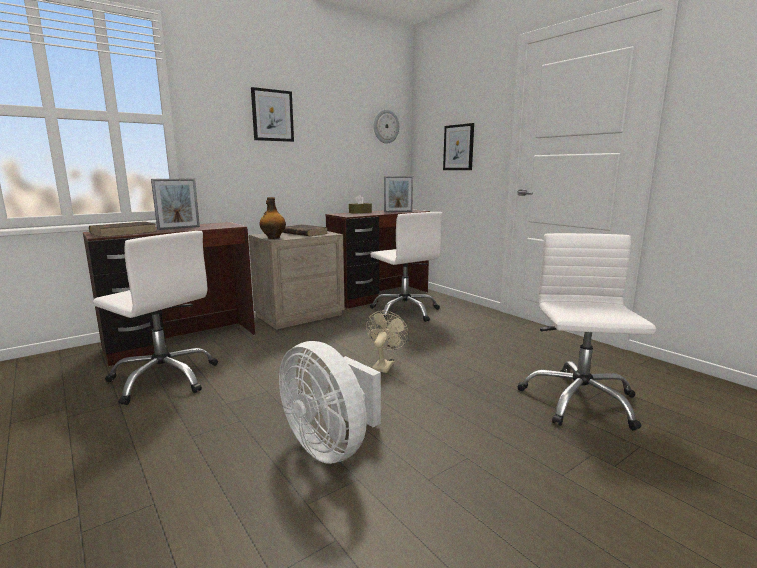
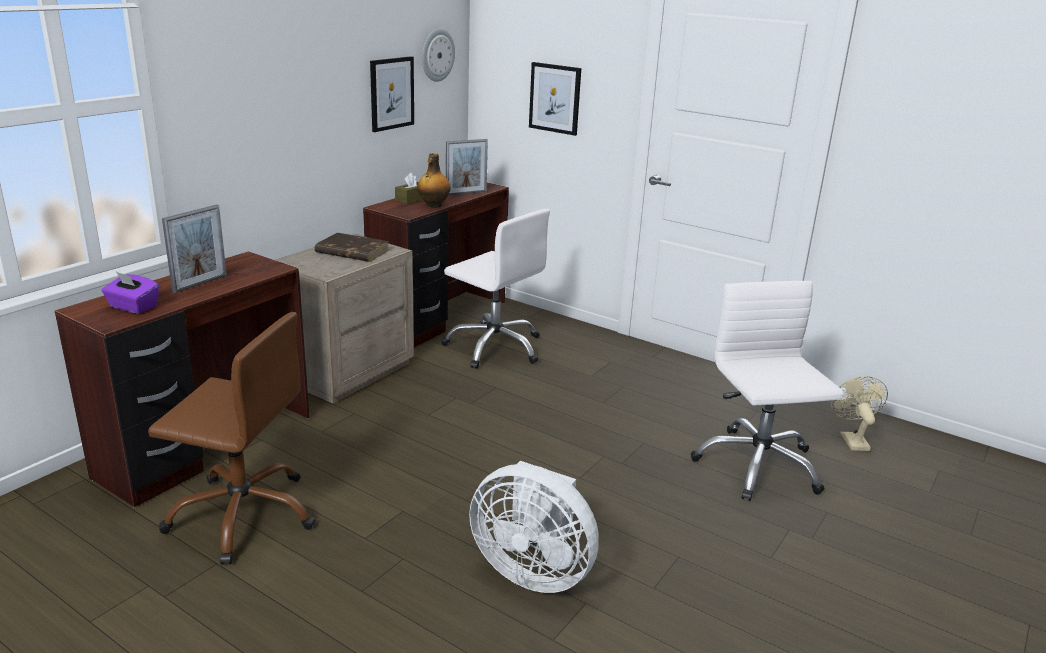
camera: 20 degrees left, 10 degrees up
(124, 232) = (133, 307): brown book -> purple tissue box
(164, 378) = (243, 514): white office chair -> brown office chair
(272, 115) = (288, 66): picture -> picture (391, 93)
(273, 238) = (320, 271): bottle -> bottle (433, 205)
(384, 365) = (523, 446): beige fan -> beige fan (851, 439)

